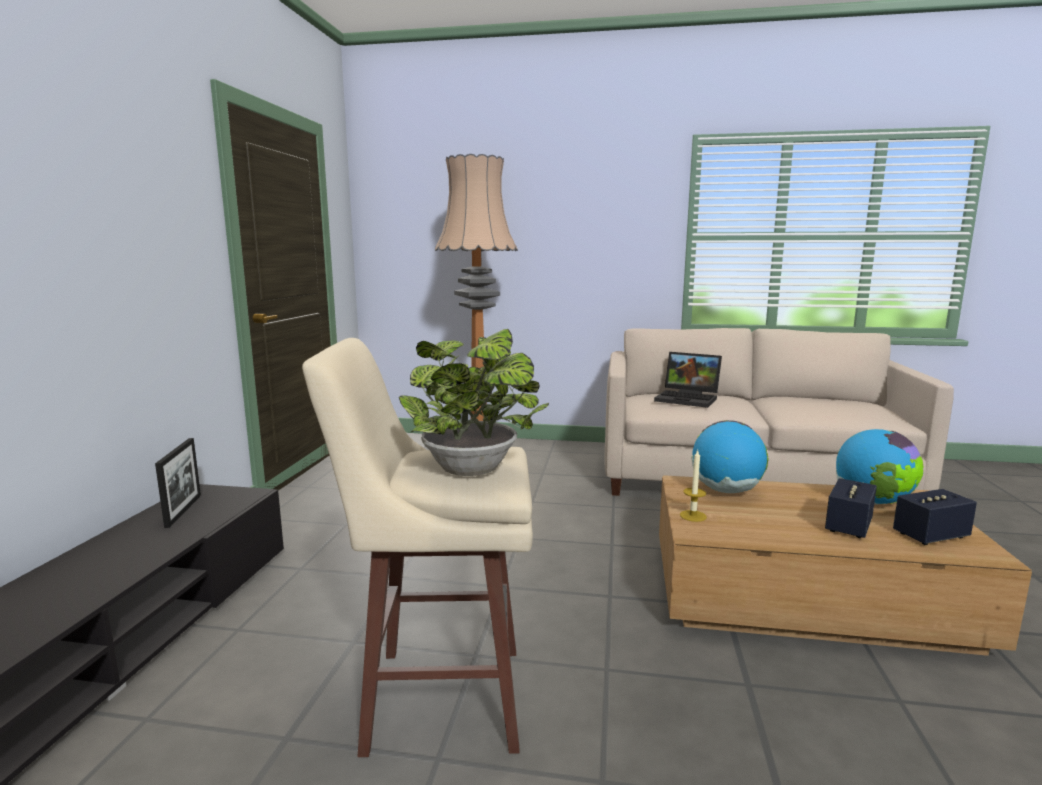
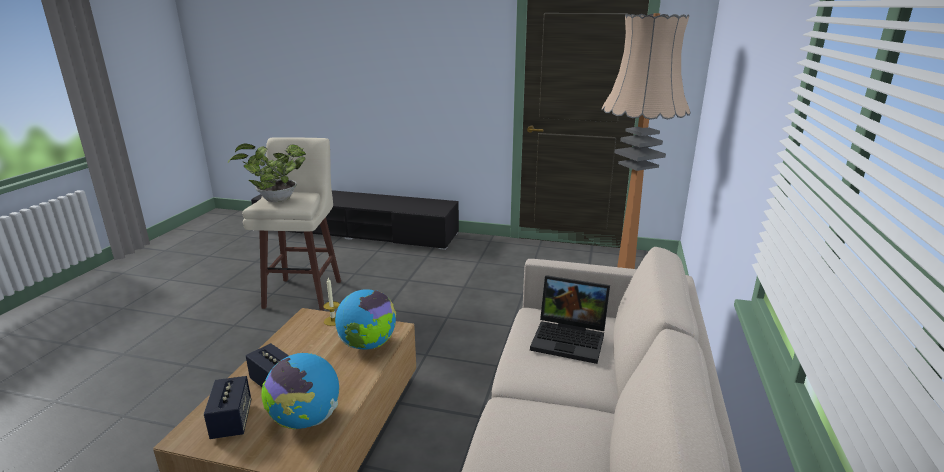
camera: 95 degrees right, 10 degrees up
(183, 510) = (422, 204): picture frame -> none
(689, 399) = (570, 339): laptop -> laptop turned 105 degrees counterclockwise

